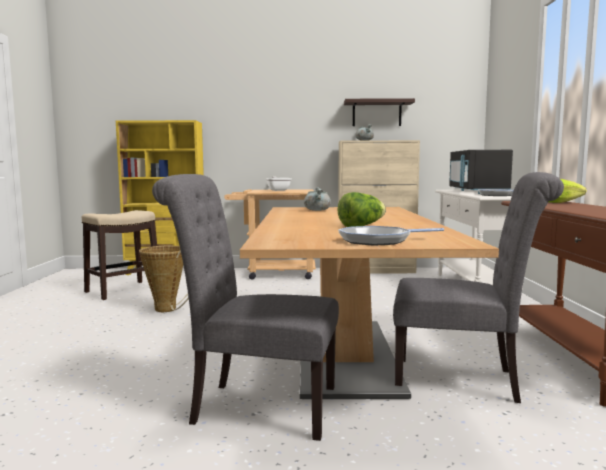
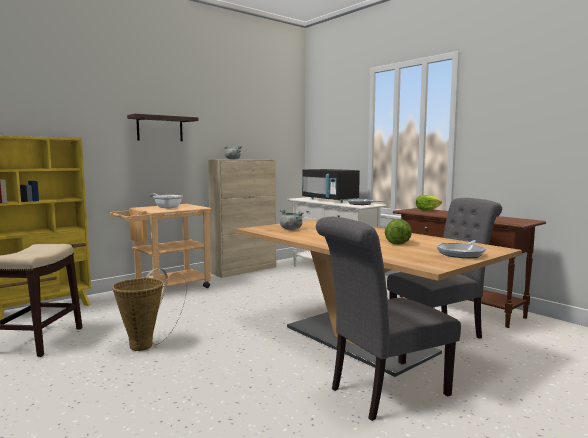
camera: 40 degrees left, 0 degrees up
(376, 113) = (234, 135): shelf -> shelf (160, 128)

